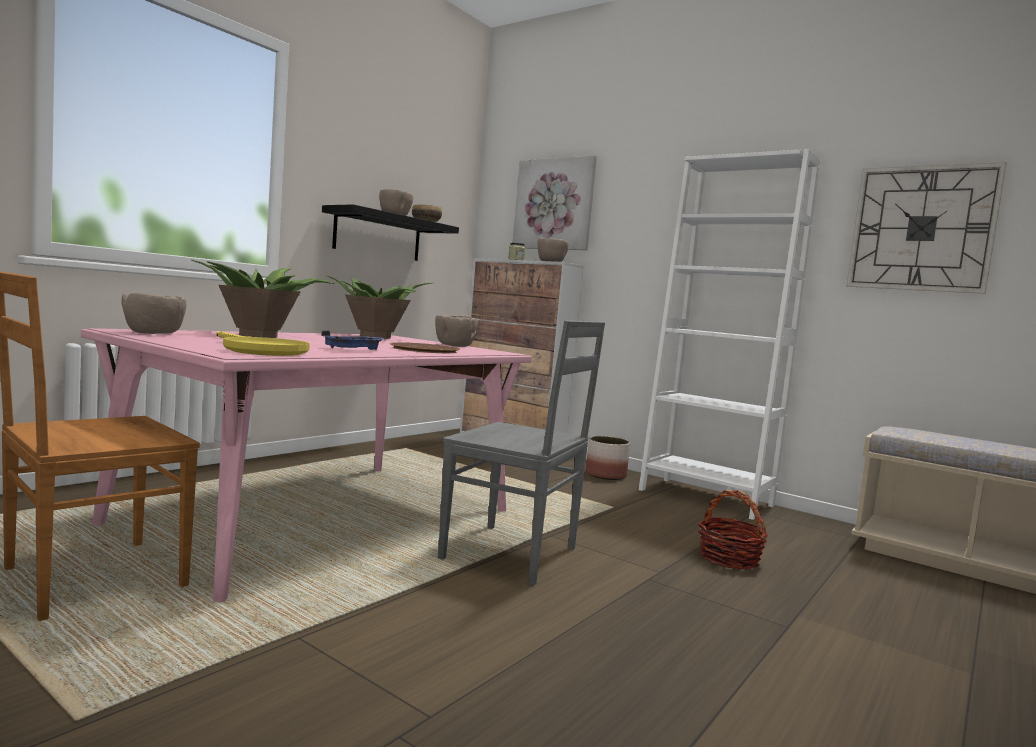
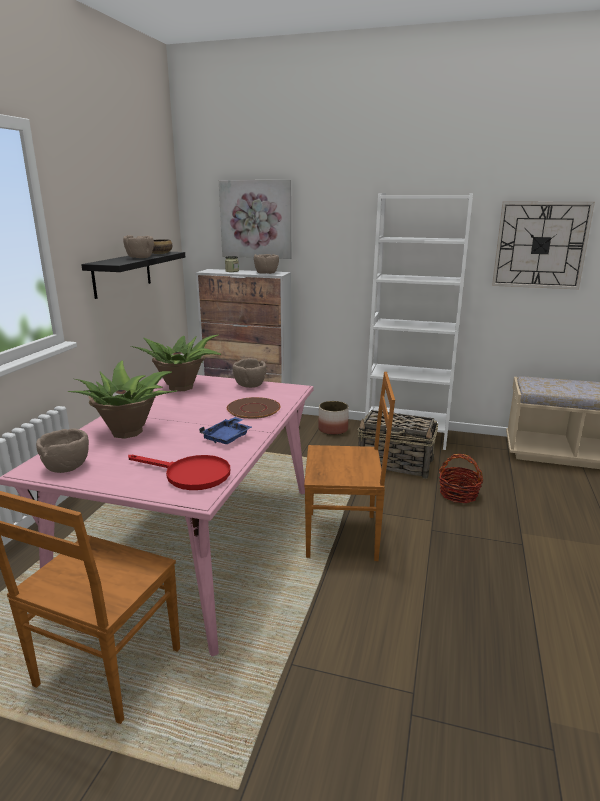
camera: 20 degrees left, 15 degrees up
(259, 350) = (190, 475): yellow frying pan -> red frying pan
(513, 555) = (344, 536): grey chair -> brown chair
(663, 516) = (396, 464): none -> basket

